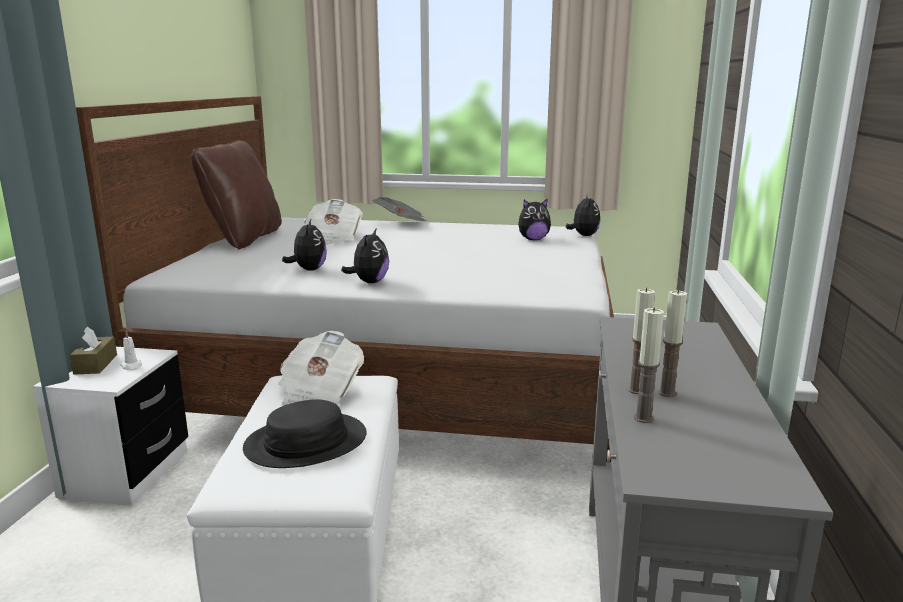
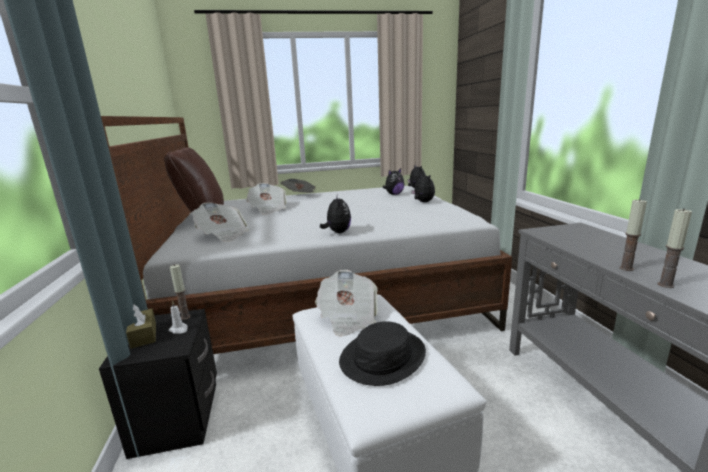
camera: 20 degrees left, 0 degrees up
(126, 473) = (177, 417): white nightstand -> black nightstand
(237, 264) = (223, 235): none -> newspaper
(308, 270) = (282, 231): plush toy -> plush toy (423, 202)
(667, 393) = (643, 266): candle -> candle (185, 317)

